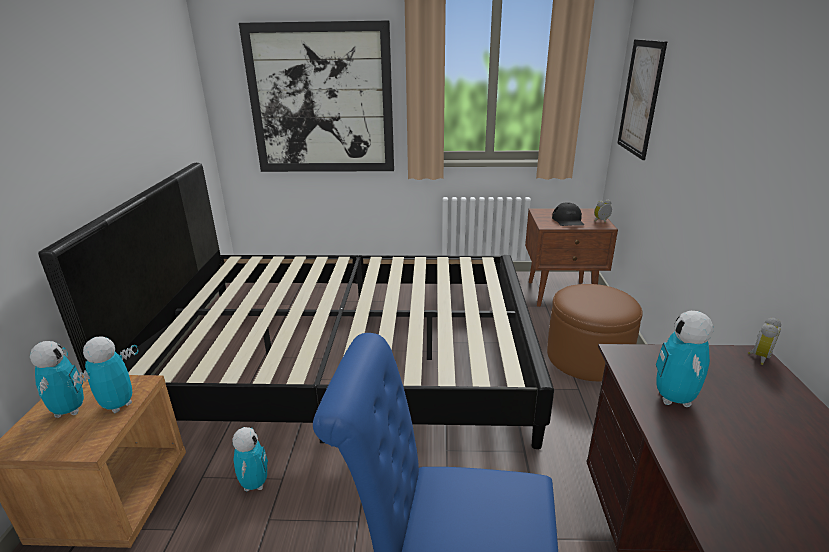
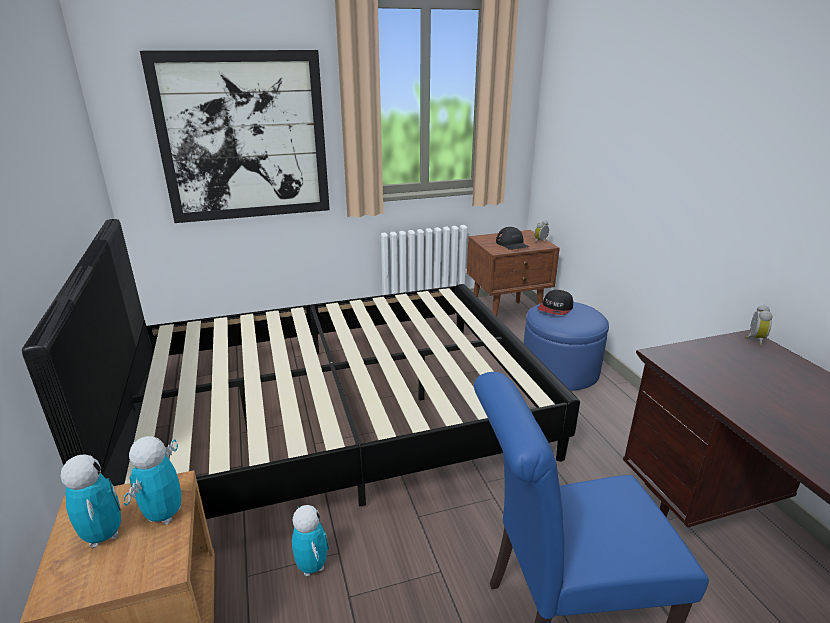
camera: 20 degrees left, 0 degrees up
(587, 292) = (555, 309): none -> cap
(587, 357) = (560, 369): brown ottoman -> blue ottoman
(640, 98) = (568, 125): picture -> none
(674, 399) = (724, 383): toy robot -> none

